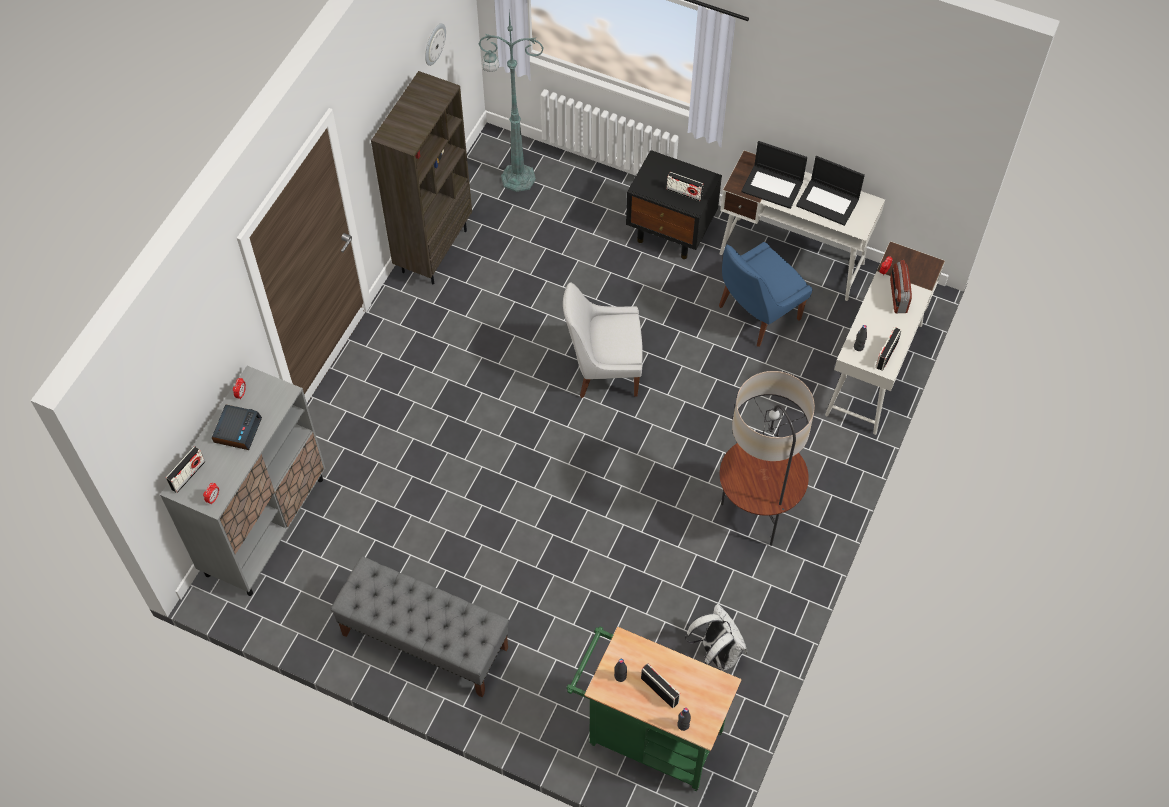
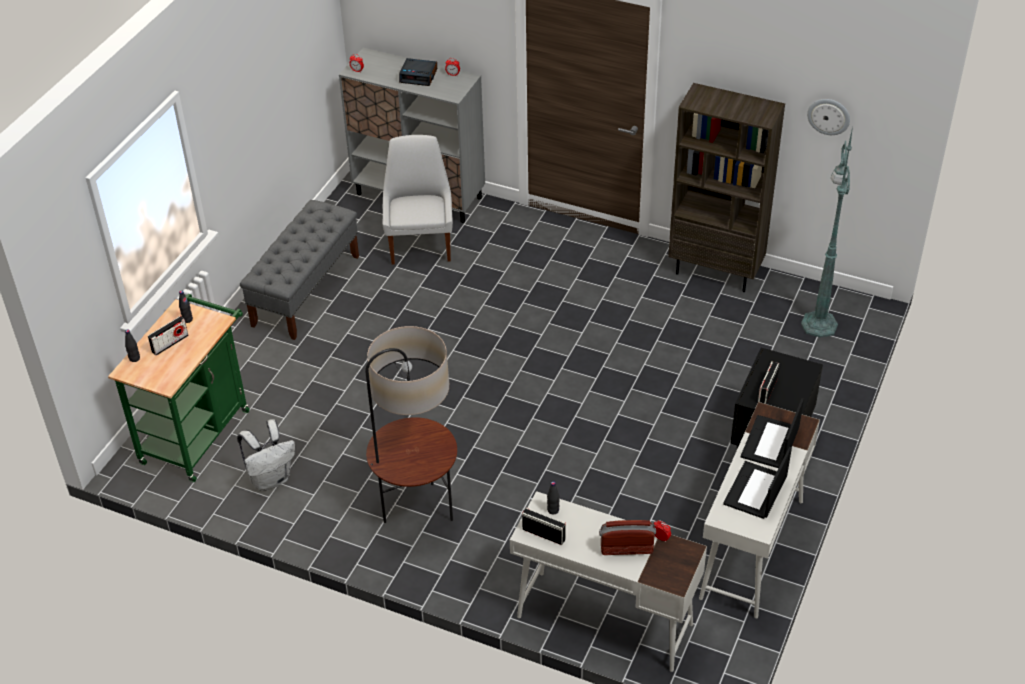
camera: 90 degrees right, 15 degrees down
(188, 475) = (379, 57): radio -> none
(603, 370) = (587, 394): white chair -> white chair (420, 244)
(756, 314) = (669, 515): blue chair -> none

